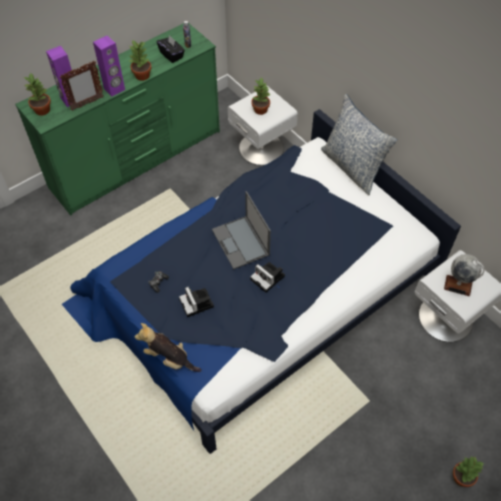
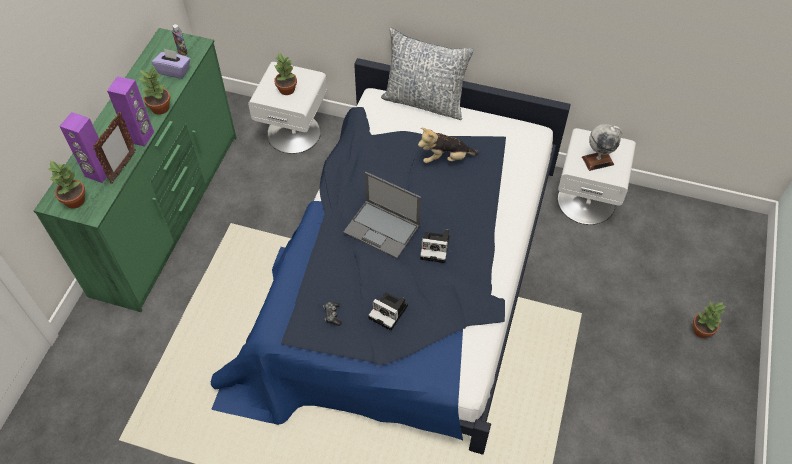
camera: 35 degrees left, 0 degrees up
(169, 358) = (404, 381): plush toy -> plush toy (446, 158)
(171, 55) = (174, 71): black tissue box -> purple tissue box

